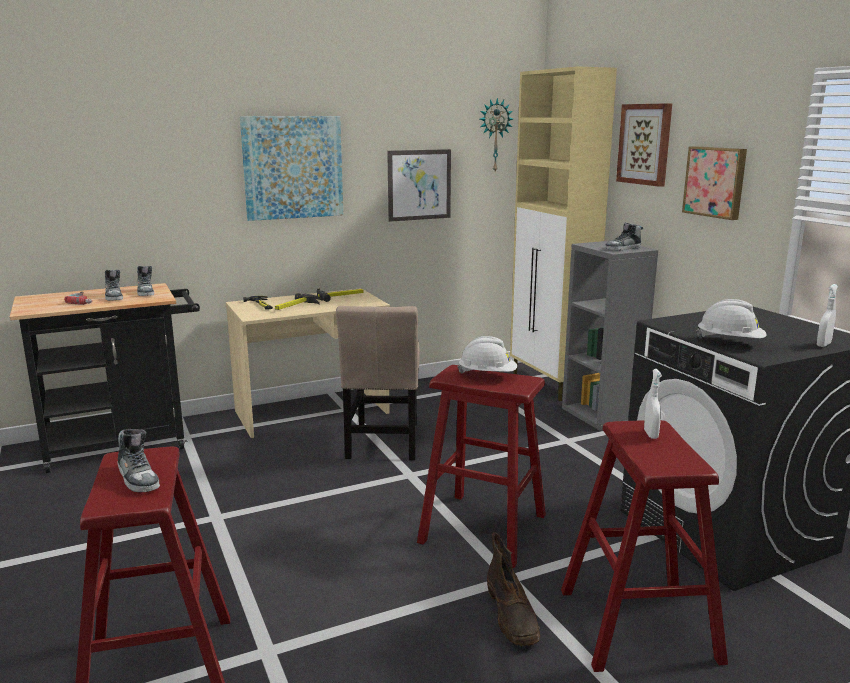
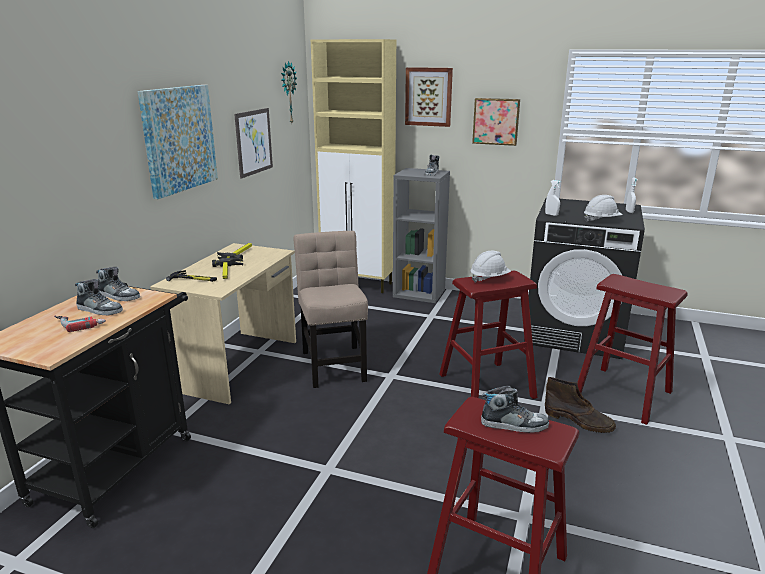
camera: 45 degrees left, 5 degrees up
(383, 443) = (334, 363): beige chair -> beige chair turned 150 degrees counterclockwise
(650, 434) = (627, 282): white spray bottle -> white spray bottle (551, 214)

